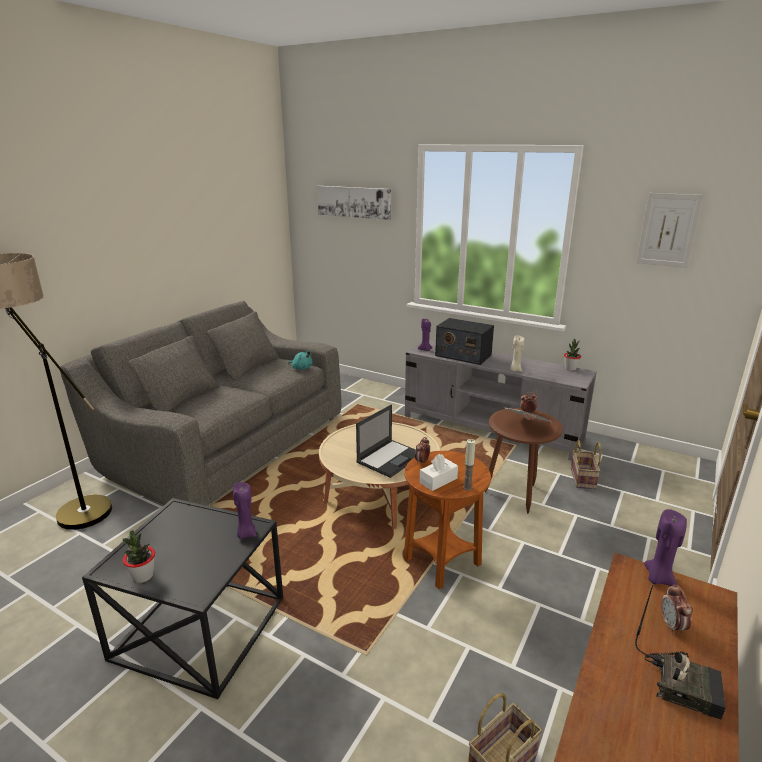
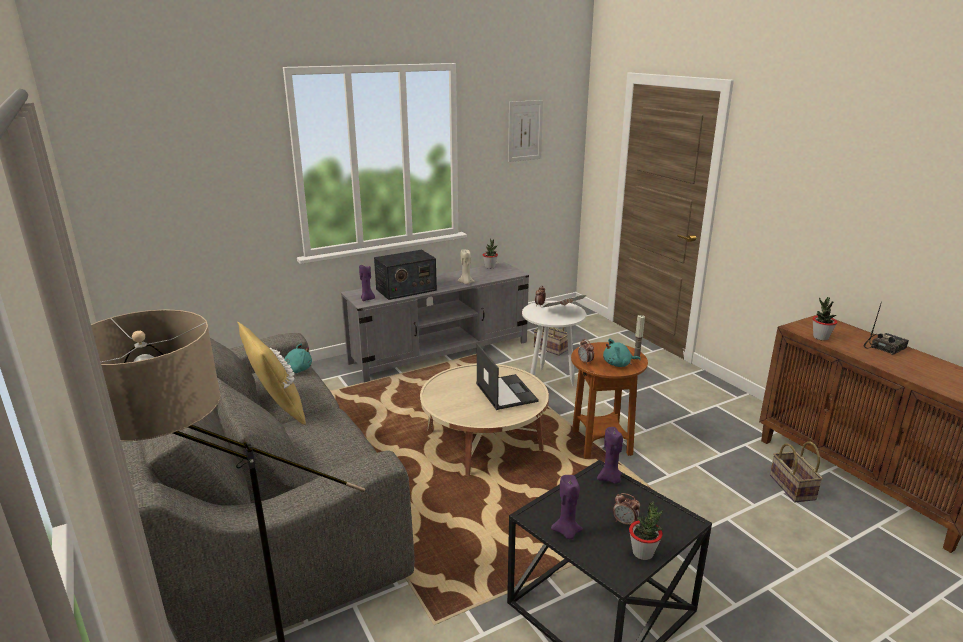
camera: 60 degrees left, 0 degrees up
(245, 379) = (276, 409): none -> yellow pillow
(354, 202) = (194, 147): picture -> none
(438, 480) = (618, 364): white tissue box -> turquoise plush toy
(516, 498) = (550, 382): brown side table -> white side table
(626, 599) = (820, 337): none -> potted plant
(658, 578) = (804, 324): purple candle -> purple candle (567, 532)
(672, 626) = (843, 335): alarm clock -> alarm clock (625, 522)

